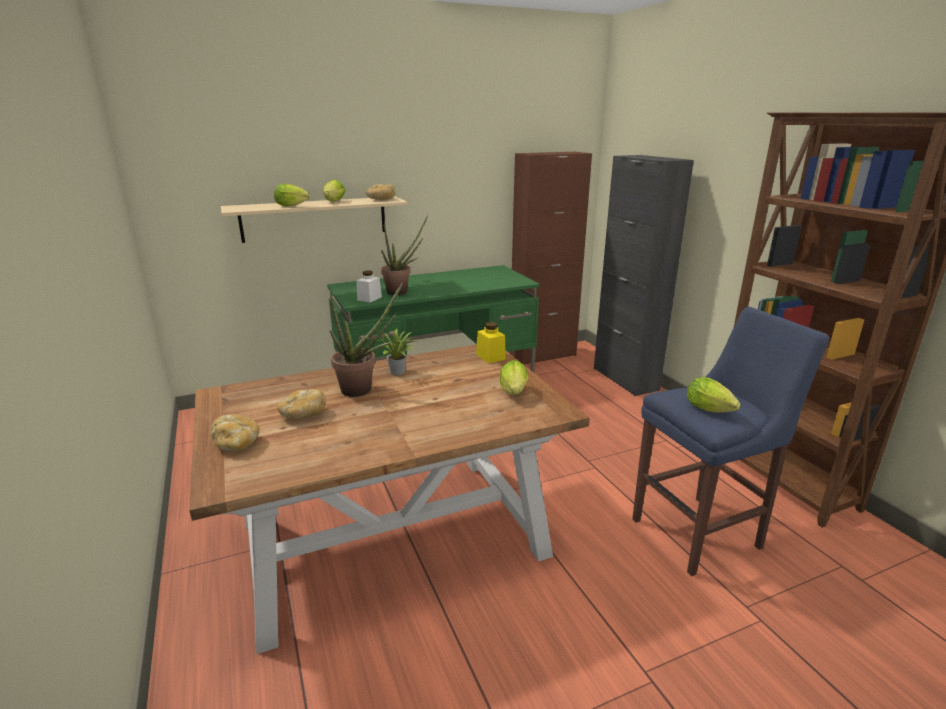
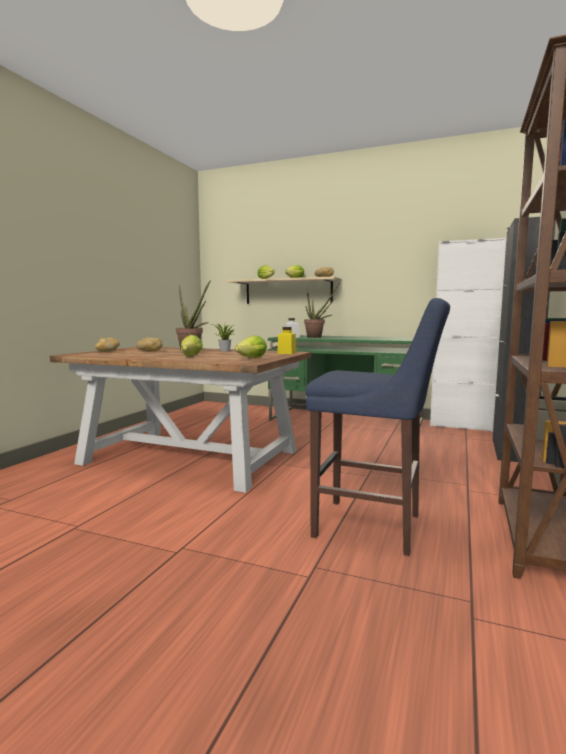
camera: 45 degrees right, 15 degrees down
(542, 355) = (460, 426): brown cabinet -> white cabinet
(711, 411) = (345, 375): lettuce -> lettuce (190, 356)

